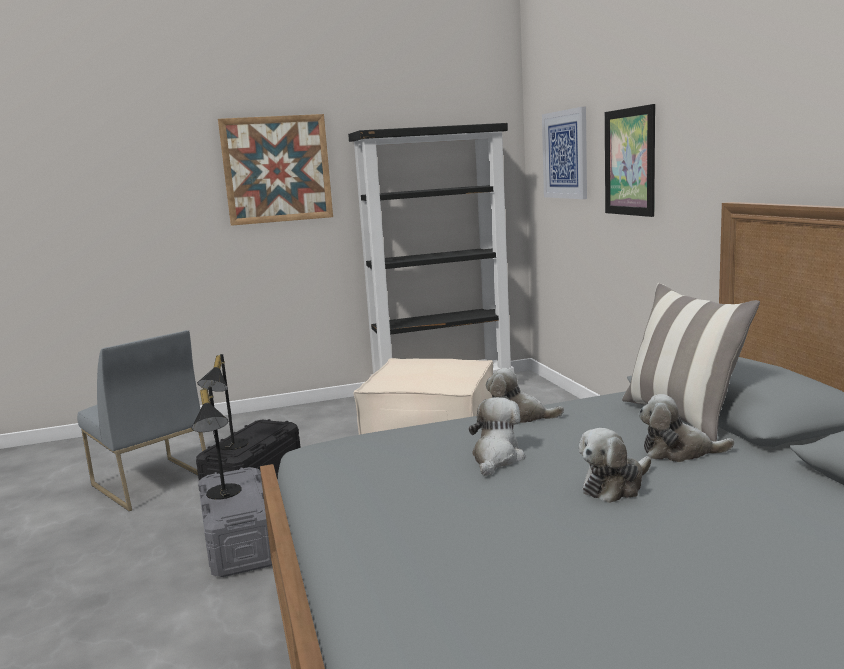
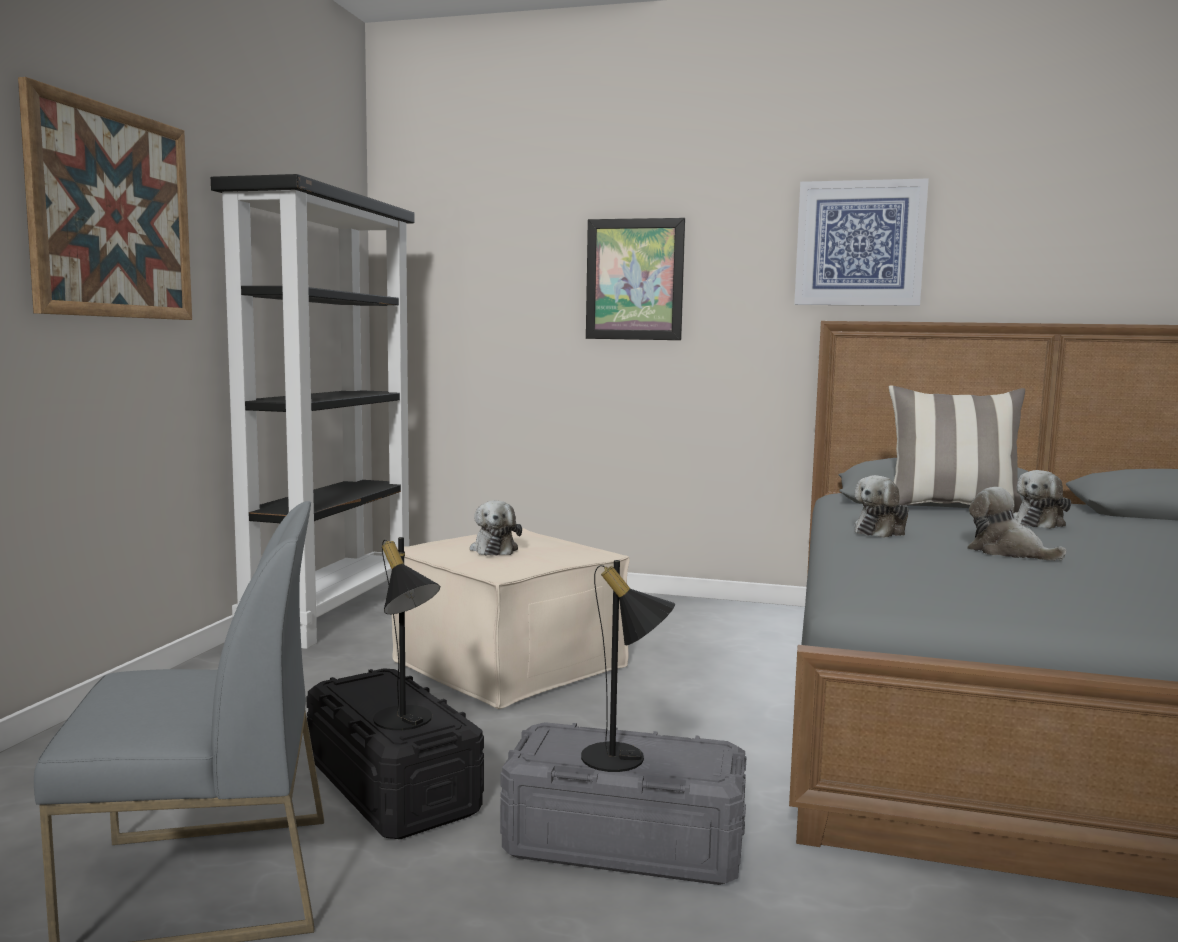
camera: 60 degrees left, 5 degrees down
(565, 154) = (487, 266): picture -> picture (859, 243)
(615, 486) = (1109, 544): plush toy -> plush toy (494, 549)

